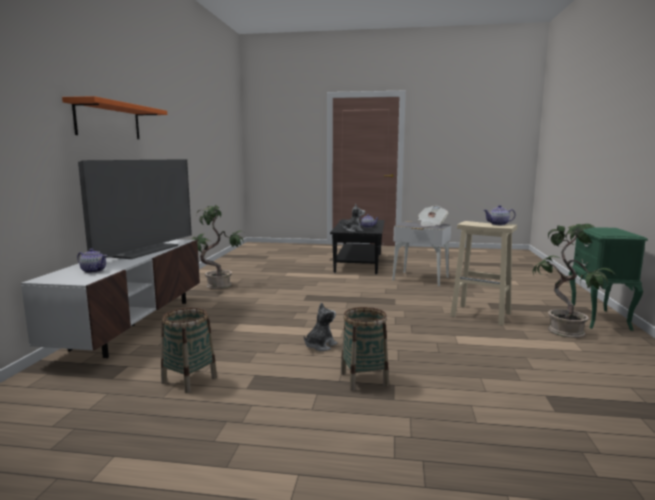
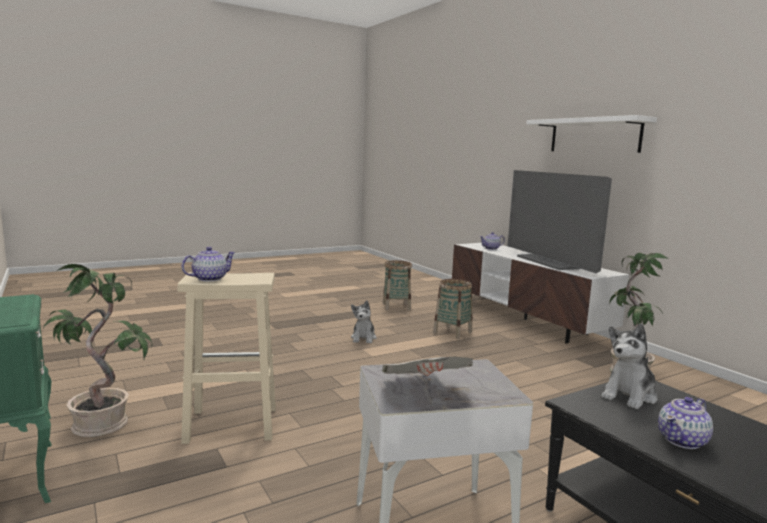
camera: 140 degrees right, 0 degrees up
(108, 121) = (594, 135): orange shelf -> white shelf
(364, 379) = (299, 327): basket -> basket (452, 332)

